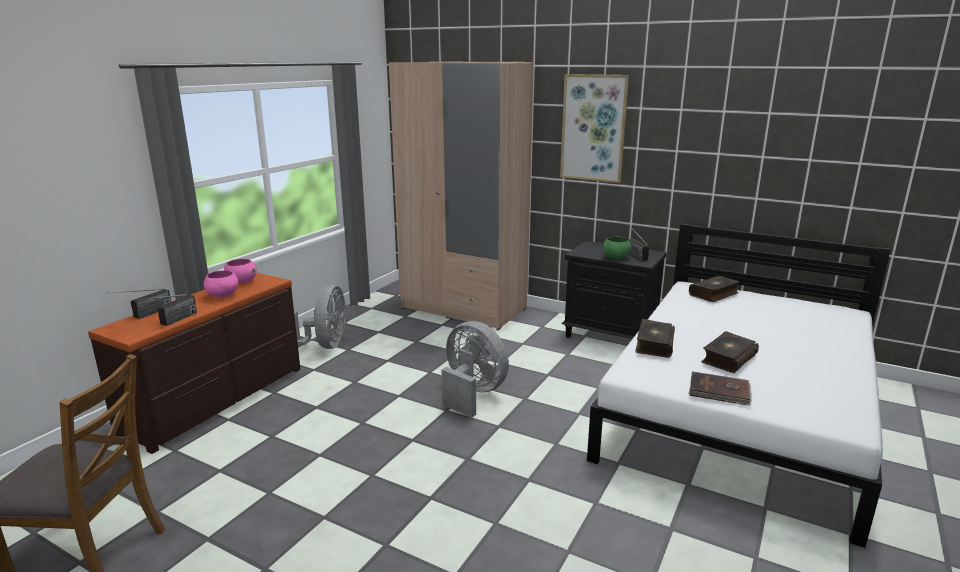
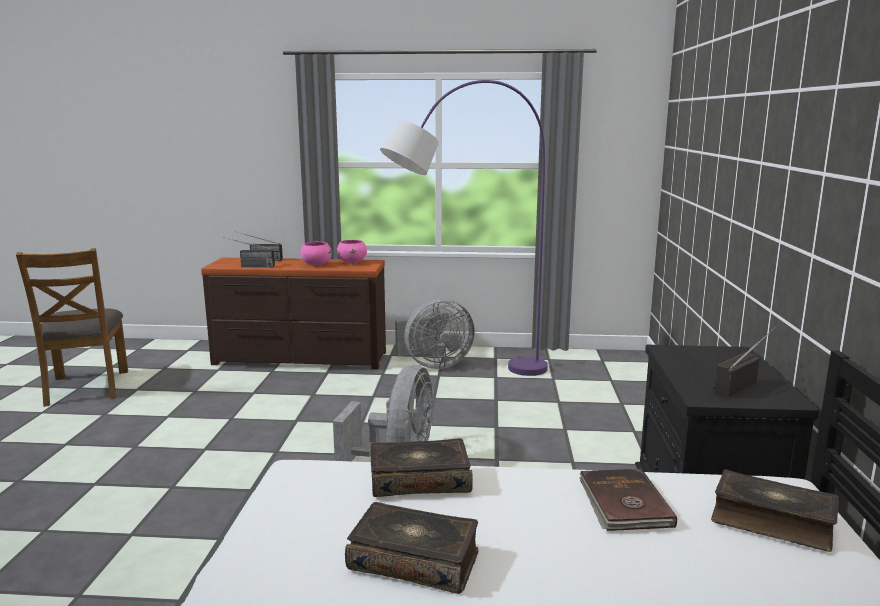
camera: 65 degrees right, 5 degrees down
(377, 343) = (467, 383): none -> purple floor lamp
(463, 308) = (625, 402): beige wardrobe -> none
(593, 128) = (783, 133): picture -> none
(616, 257) = (692, 374): green bowl -> none
(719, 391) = (260, 557): brown book -> brown book (623, 504)

